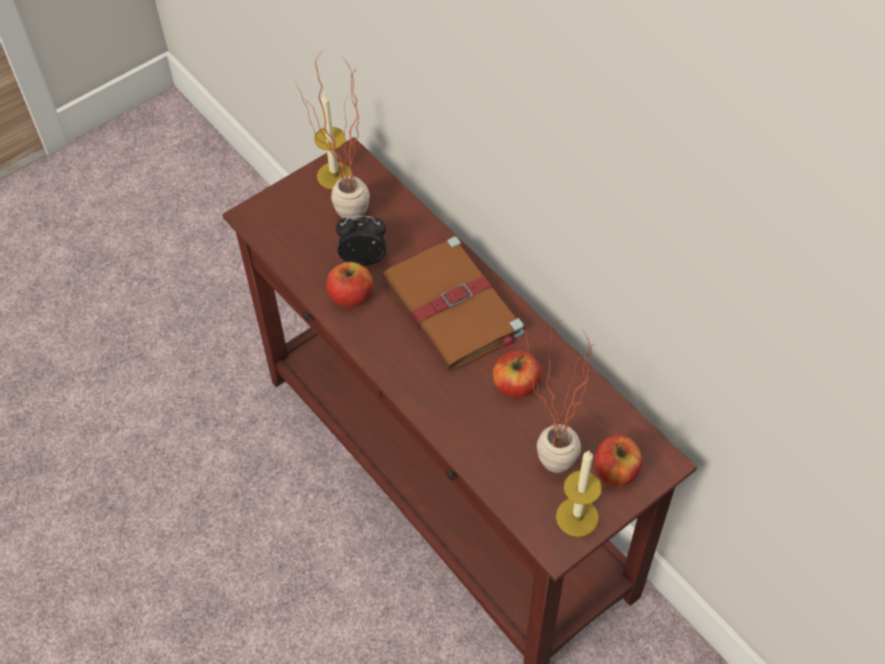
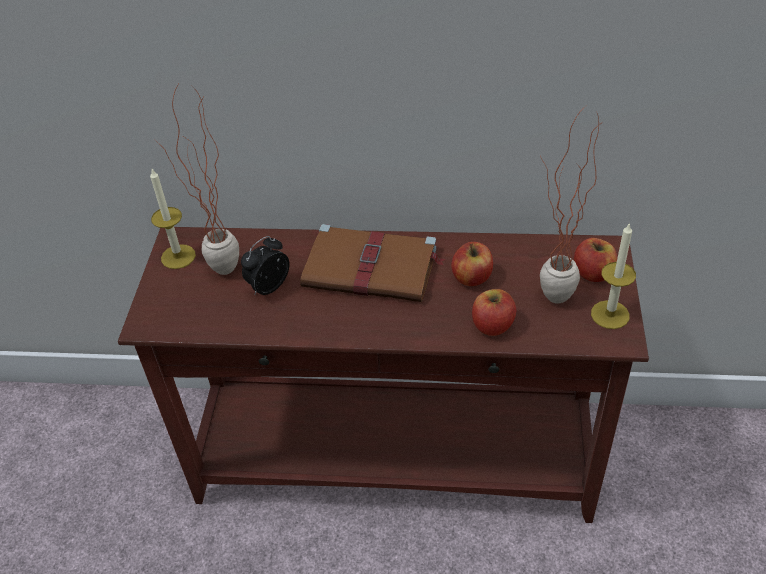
camera: 45 degrees left, 10 degrees down
(351, 296) = (291, 314): apple -> apple (492, 325)

